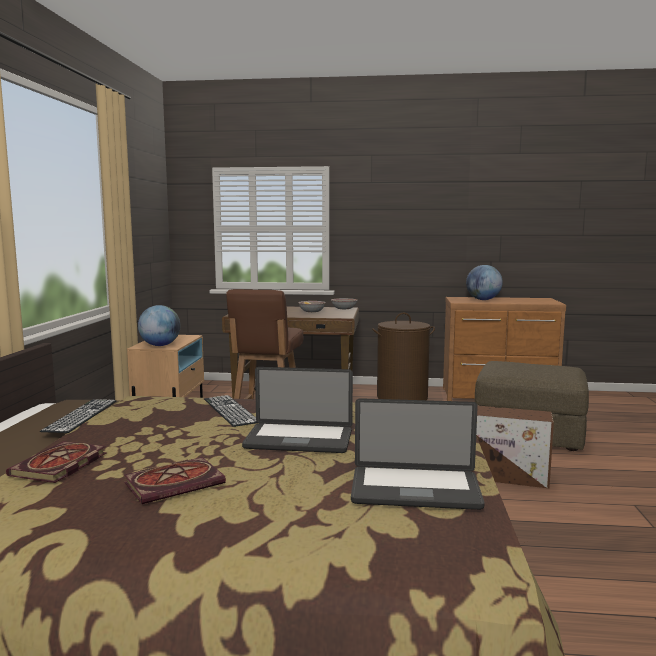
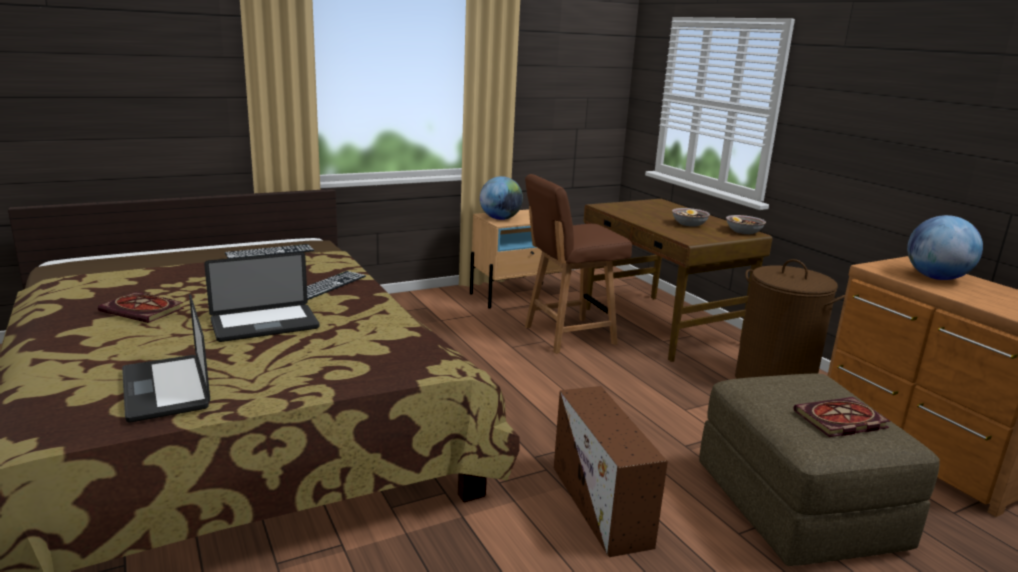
camera: 55 degrees right, 10 degrees up
(59, 466) = (162, 275): book -> book (839, 421)
(299, 440) = (265, 324): laptop -> laptop turned 90 degrees counterclockwise

